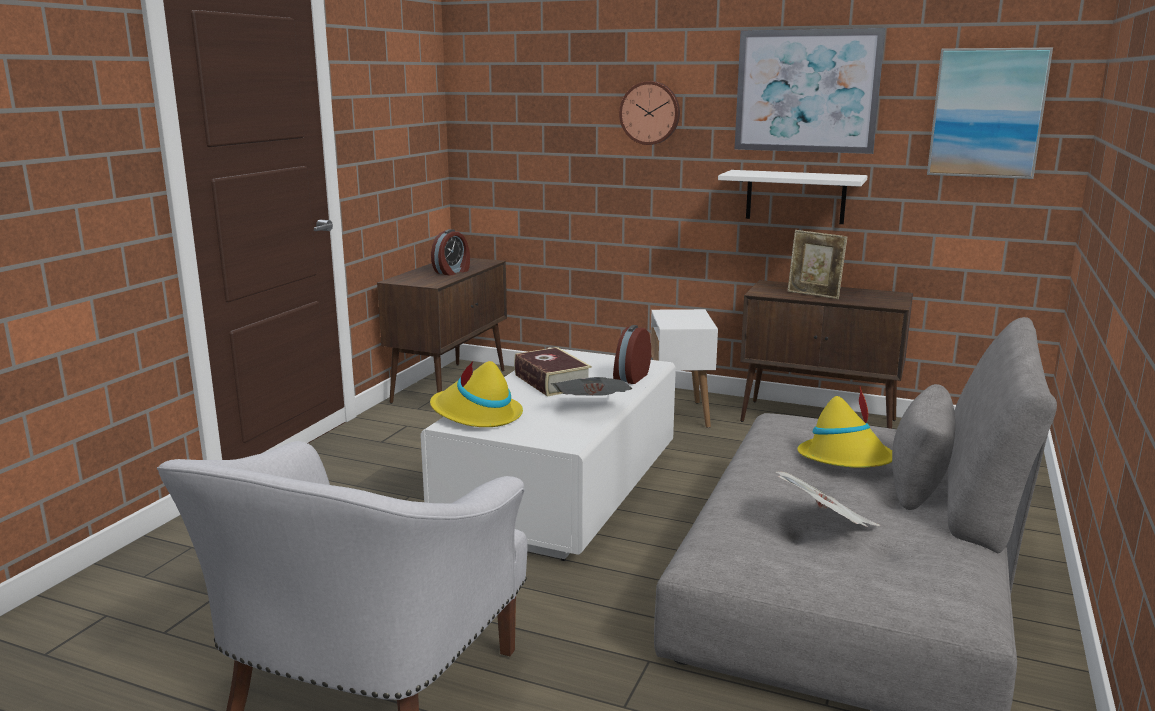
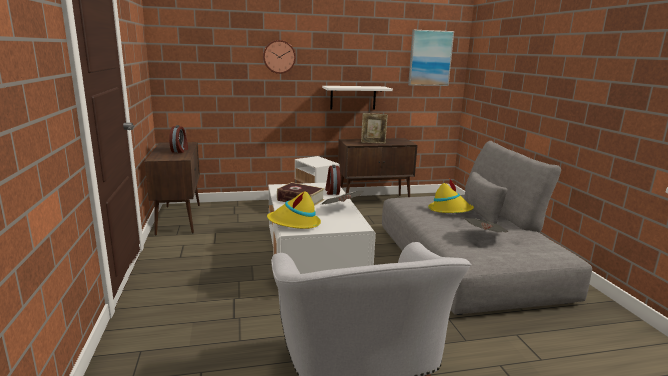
camera: 35 degrees left, 0 degrees up
(806, 91) = (356, 47): picture -> none

